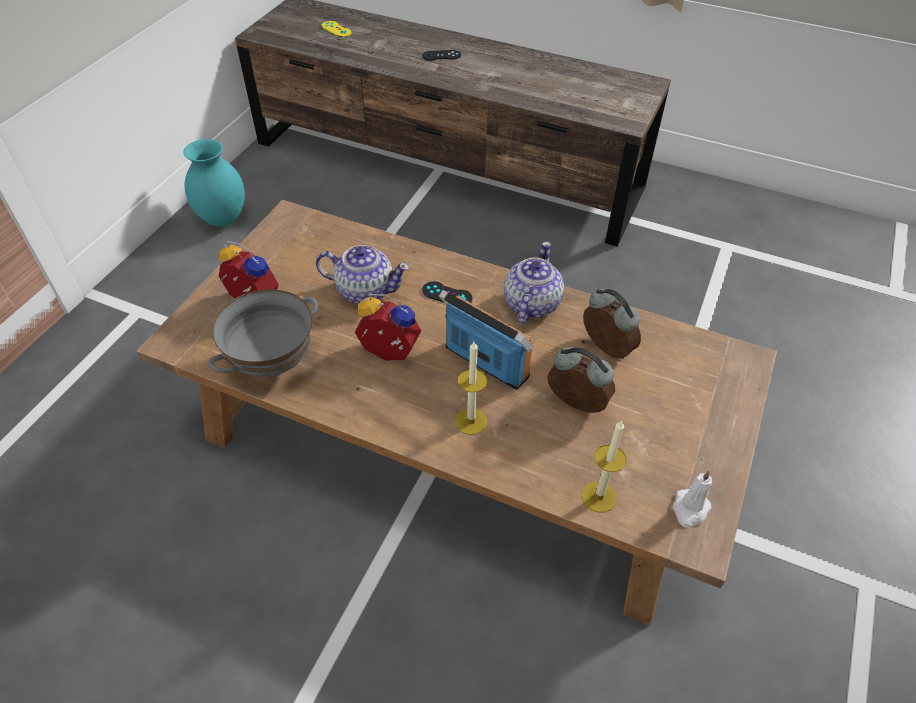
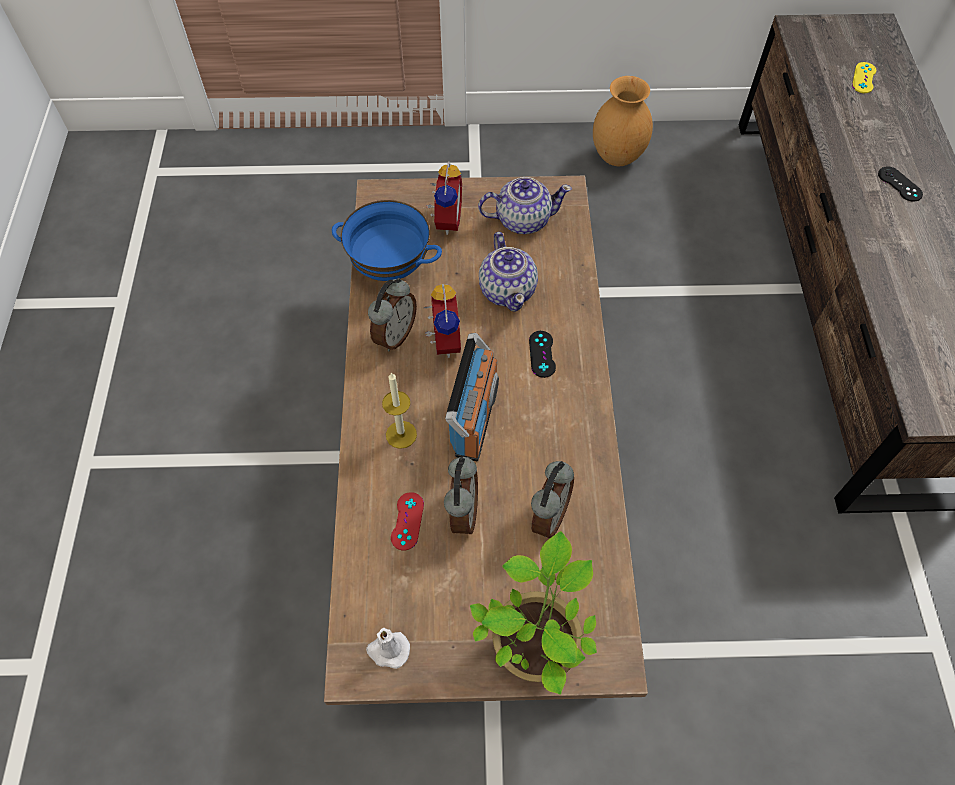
camera: 65 degrees right, 10 degrees up
(222, 219) = (616, 157): turquoise vase -> brown vase
(273, 362) = (390, 267): grey bowl -> blue bowl
(355, 387) = (394, 335): none -> alarm clock
(530, 304) = (571, 428): teapot -> teapot (522, 220)
(565, 449) = (407, 521): none -> red game controller
(599, 497) = (367, 566): candle -> none
(718, 403) = (534, 646): none -> potted plant

